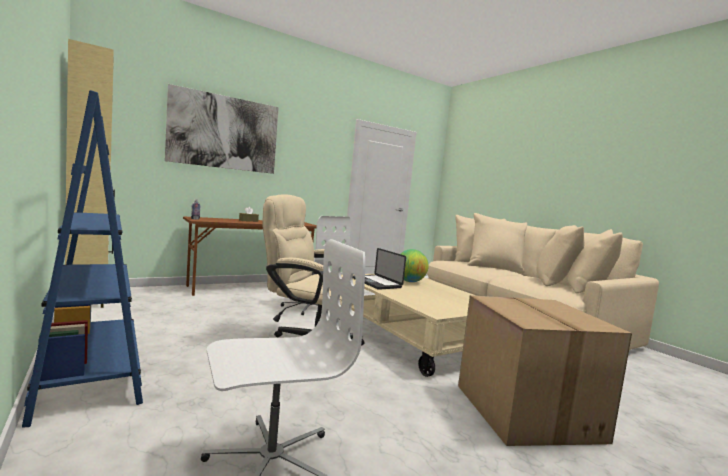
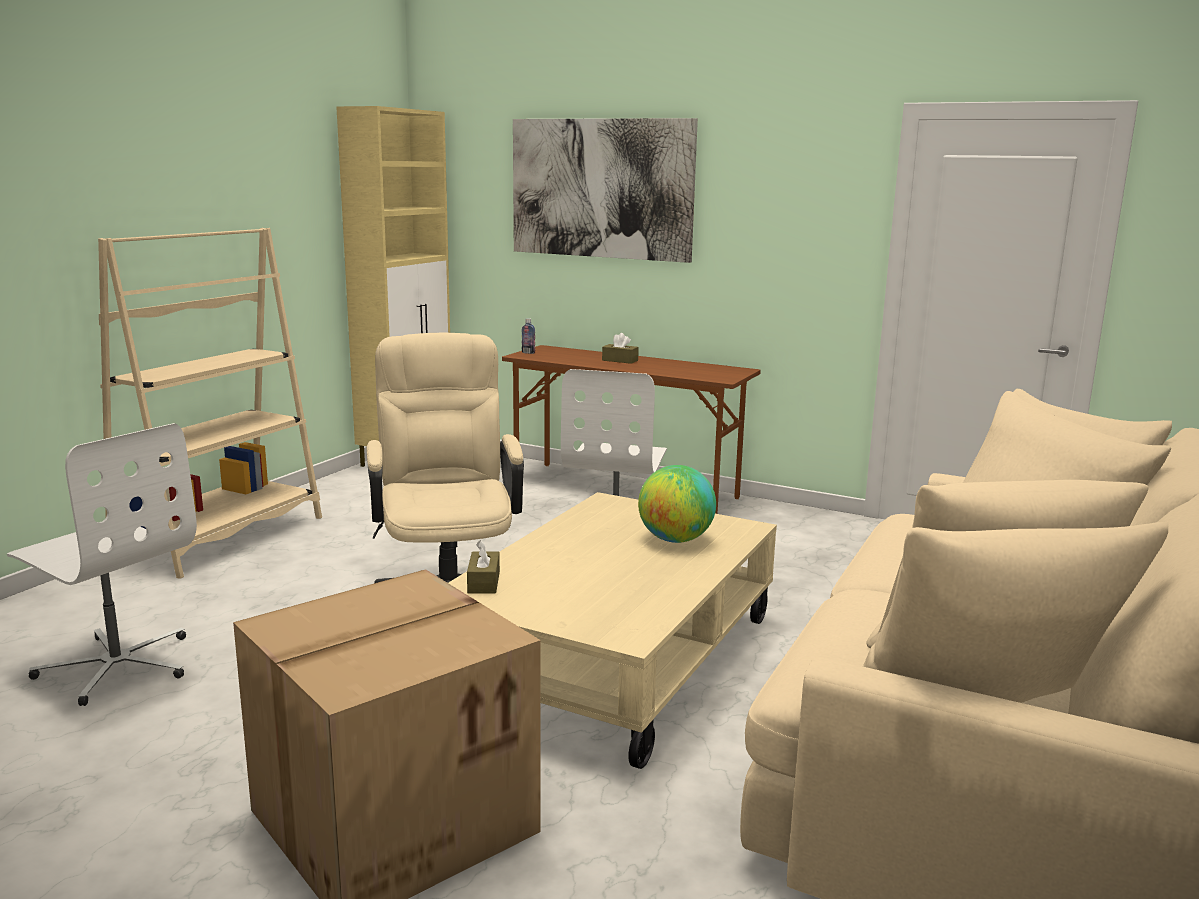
camera: 60 degrees right, 10 degrees up
(91, 373) = (221, 538): blue bookcase -> beige bookcase
(376, 283) = (594, 522): laptop -> none
(426, 307) = (483, 582): none -> brown tissue box

